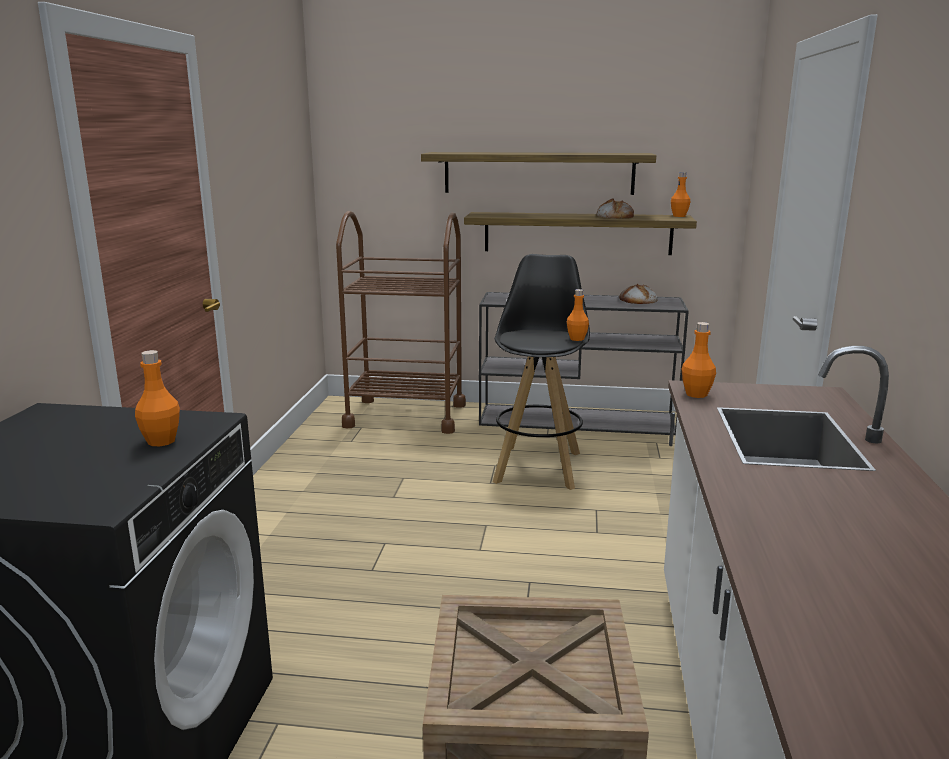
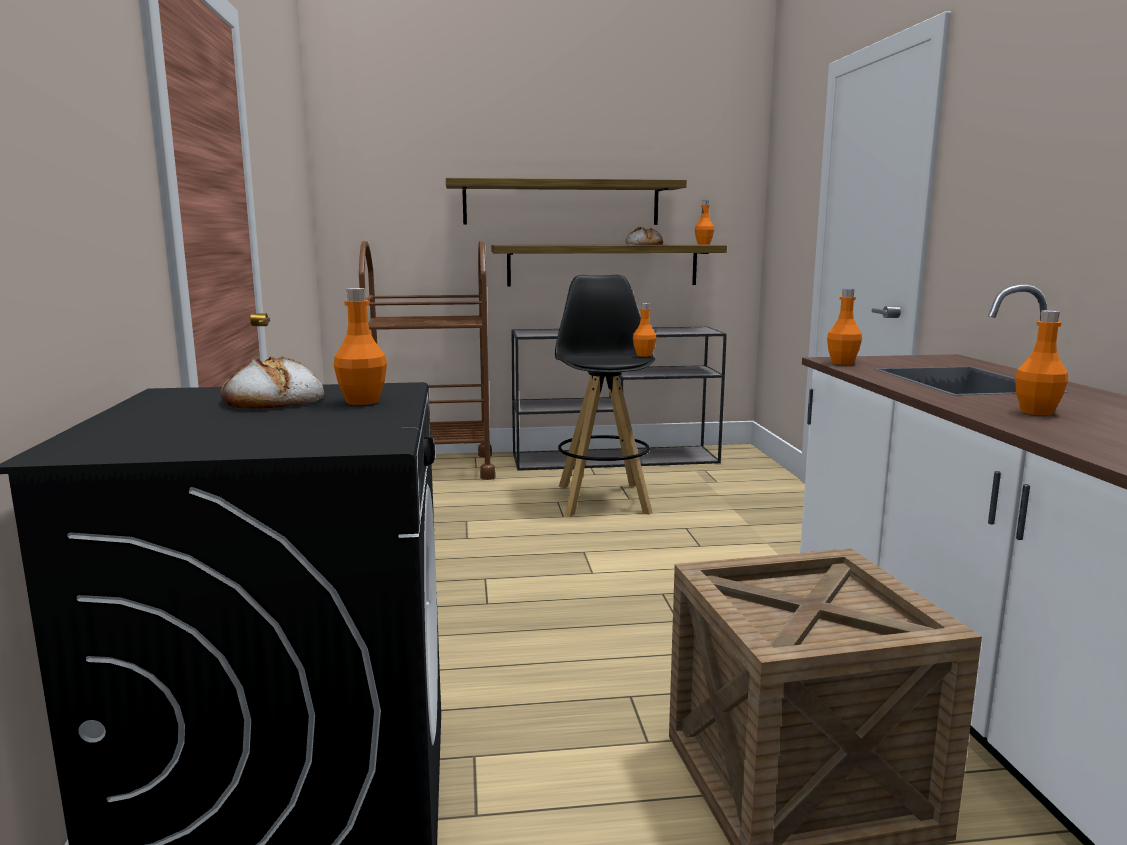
camera: 15 degrees left, 5 degrees down
(638, 300) = (670, 329): bread -> bread (272, 400)
(792, 504) = (1036, 412): none -> orange bottle

